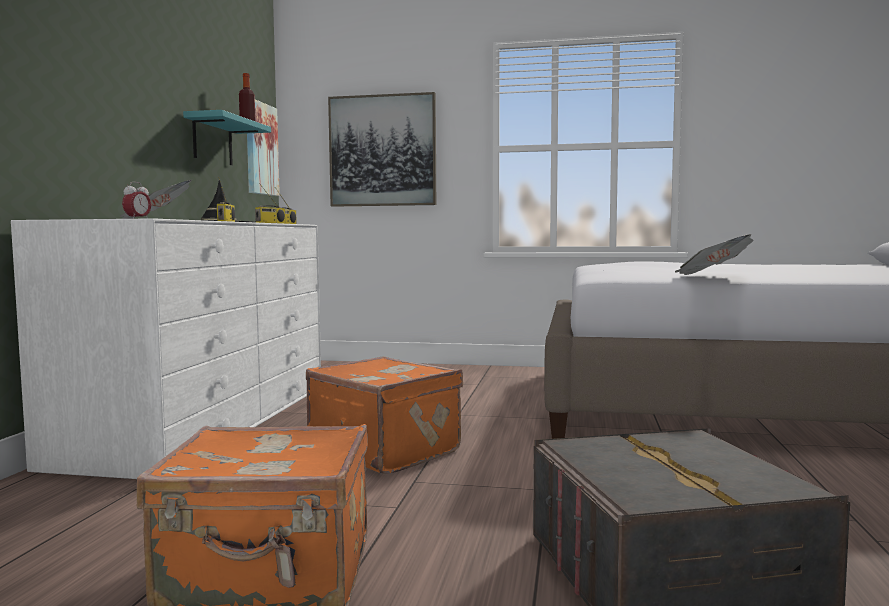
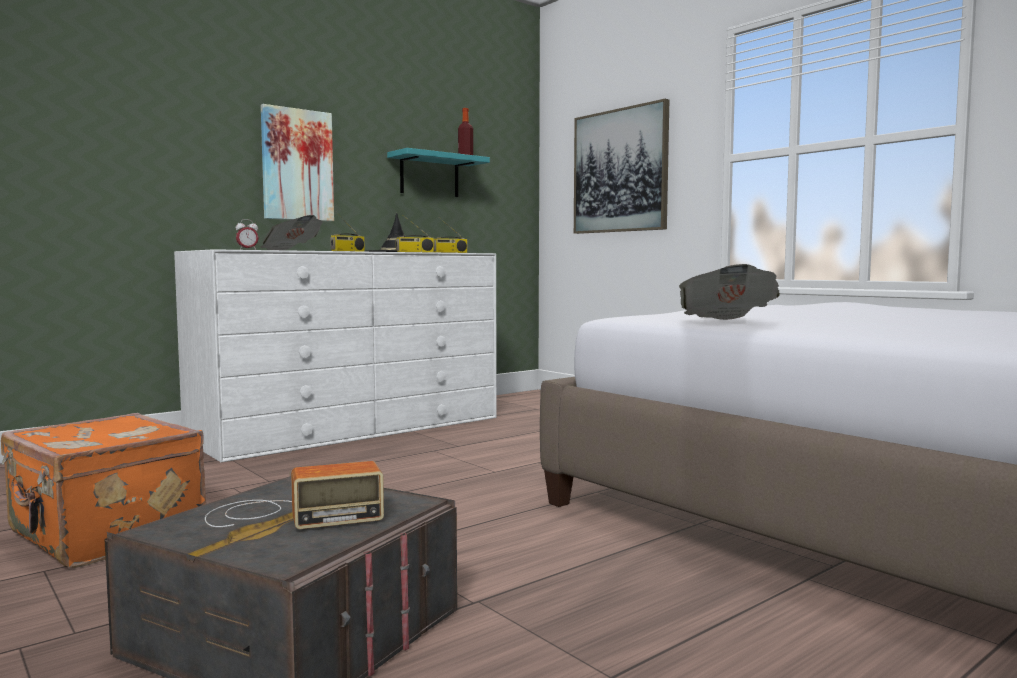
camera: 40 degrees right, 0 degrees up
(260, 149) = (507, 178): picture -> picture (297, 165)
(386, 450) = (396, 476): orange suitcase -> none
(670, 464) = (289, 515): none -> radio

